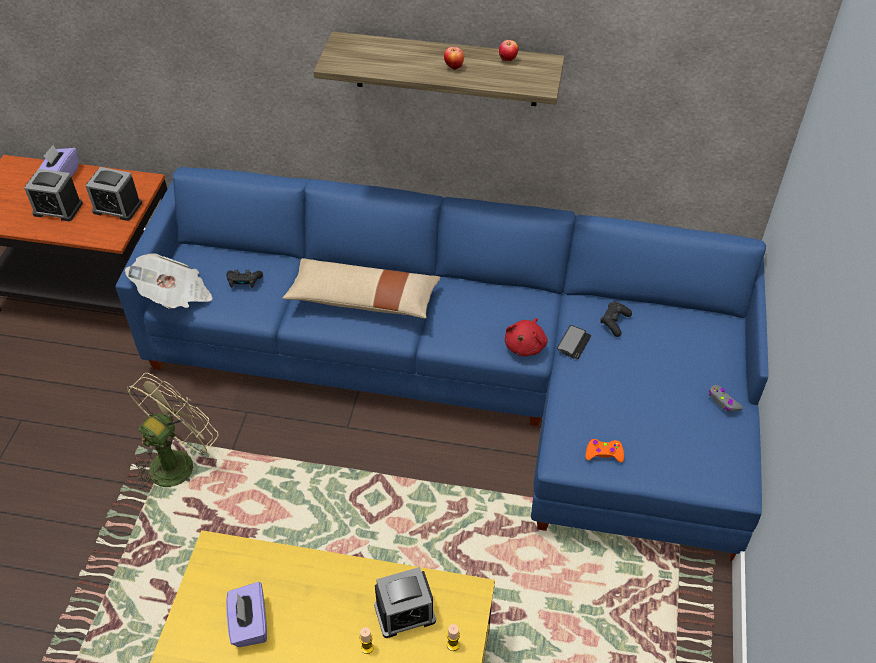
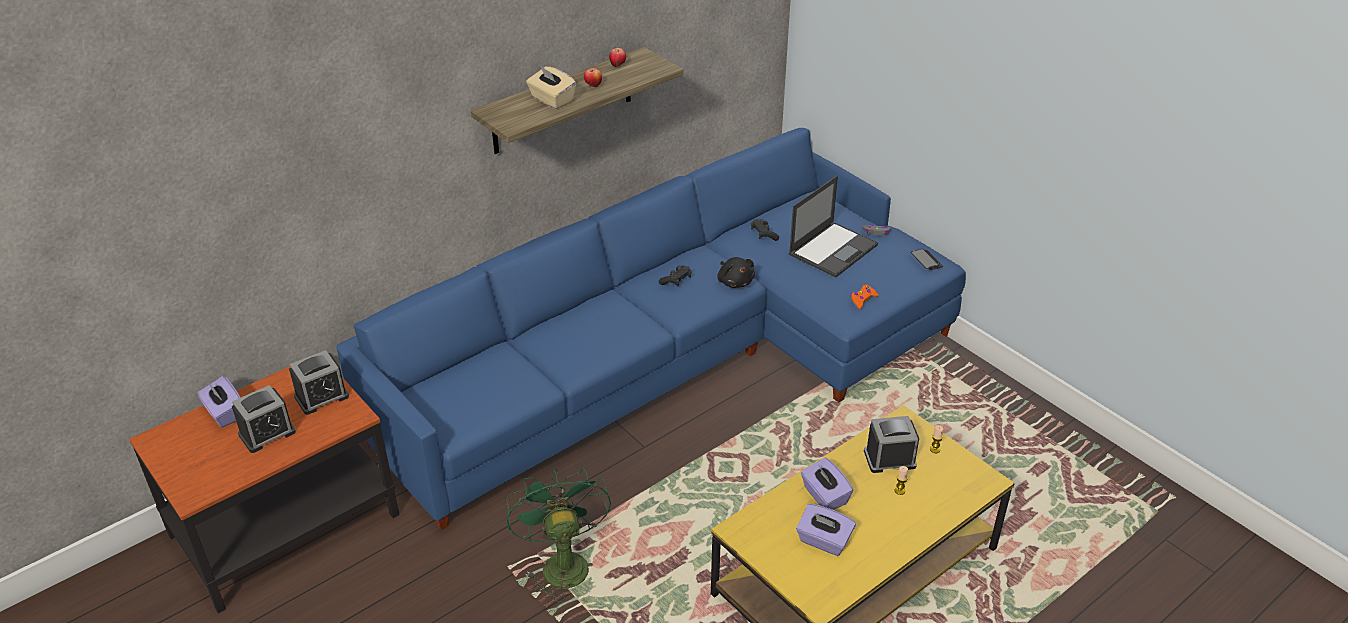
camera: 50 degrees left, 10 degrees down
(174, 296) = (458, 424): newspaper -> none
(177, 460) = (561, 562): beige fan -> green fan
(244, 282) = (496, 379): black game controller -> black game controller (676, 281)
(308, 590) = (824, 496): none -> purple tissue box
(363, 299) = (597, 329): beige pillow -> none
(400, 59) = (552, 100): none -> beige tissue box
(405, 613) = (889, 459): alarm clock -> alarm clock turned 120 degrees counterclockwise
(525, 345) = (735, 281): red plush toy -> black plush toy
(573, 343) = (759, 260): phone -> phone (926, 260)
(653, 385) = (833, 249): none -> laptop

